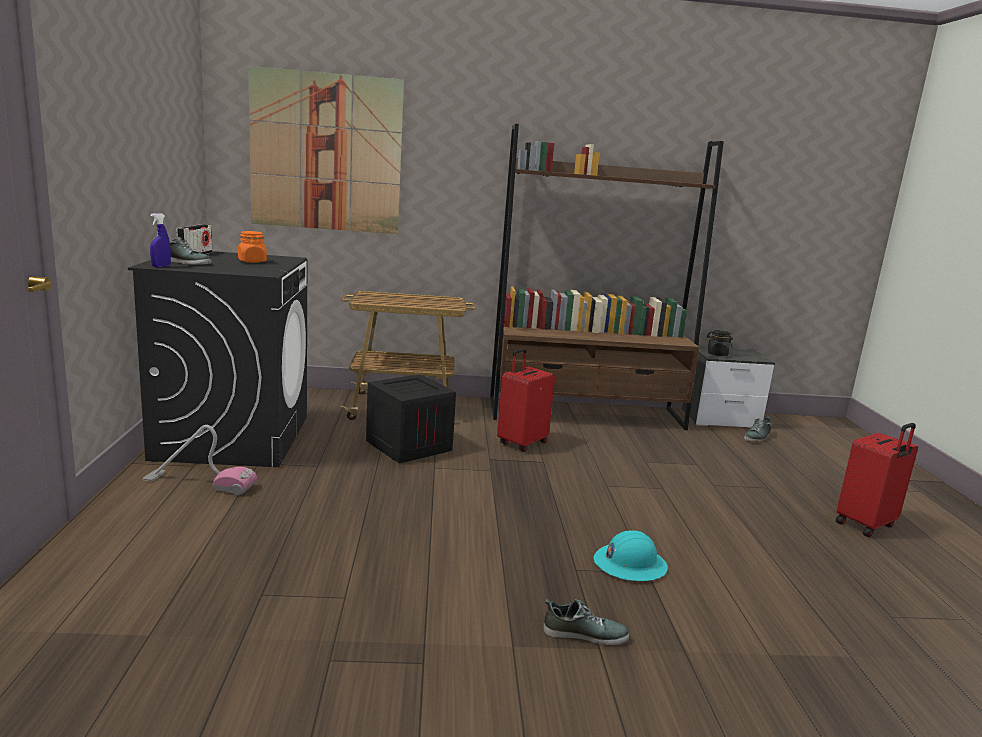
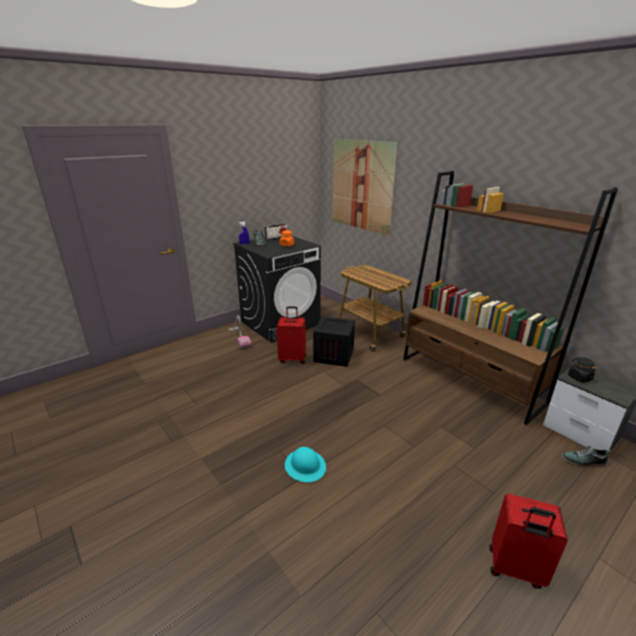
camera: 55 degrees right, 10 degrees up
(521, 443) = (389, 379): red suitcase -> red suitcase (292, 358)
(584, 633) = (228, 475): shoe -> none

